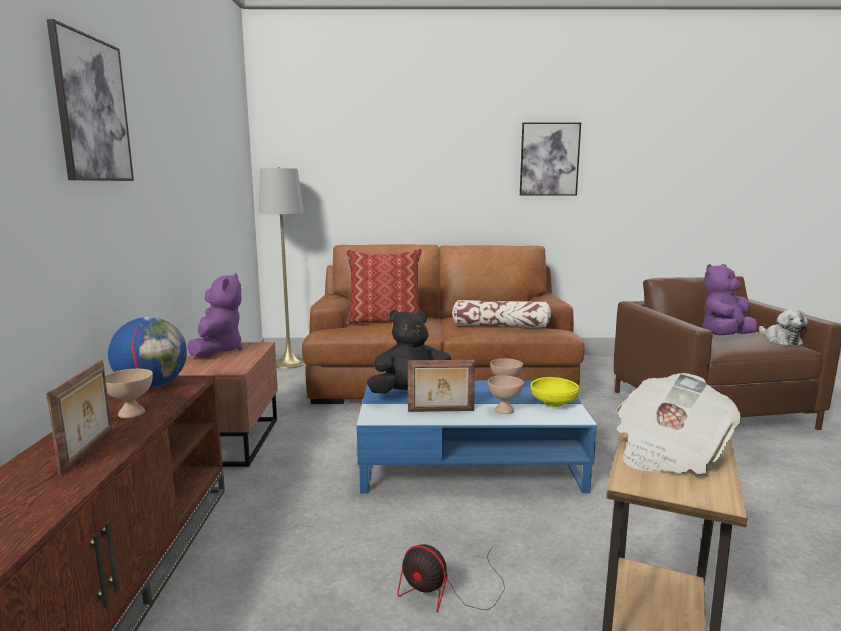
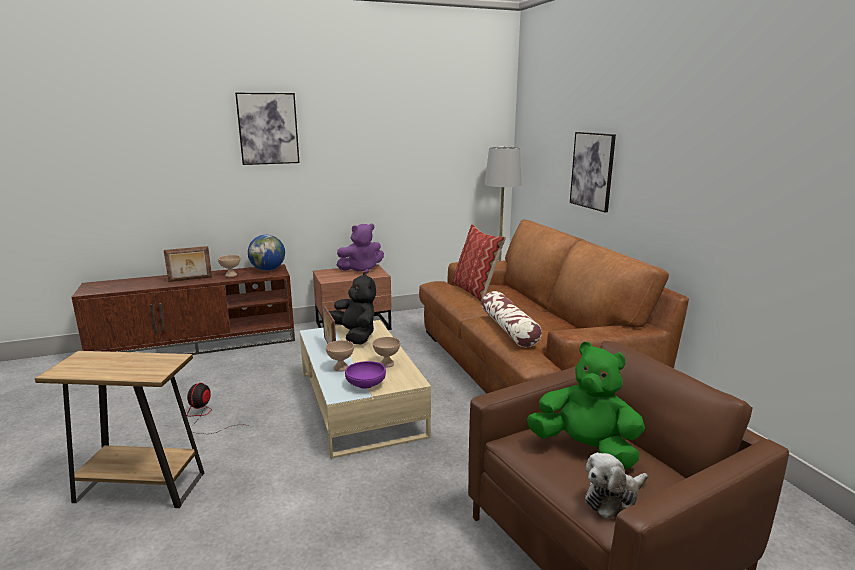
camera: 70 degrees right, 5 degrees up
(469, 463) = (360, 402): blue coffee table -> beige coffee table
(549, 159) = (713, 157): picture -> picture (592, 170)
(553, 403) = (366, 384): yellow bowl -> purple bowl
(668, 452) = (113, 363): newspaper -> none
(725, 336) = (585, 450): purple plush toy -> green plush toy

